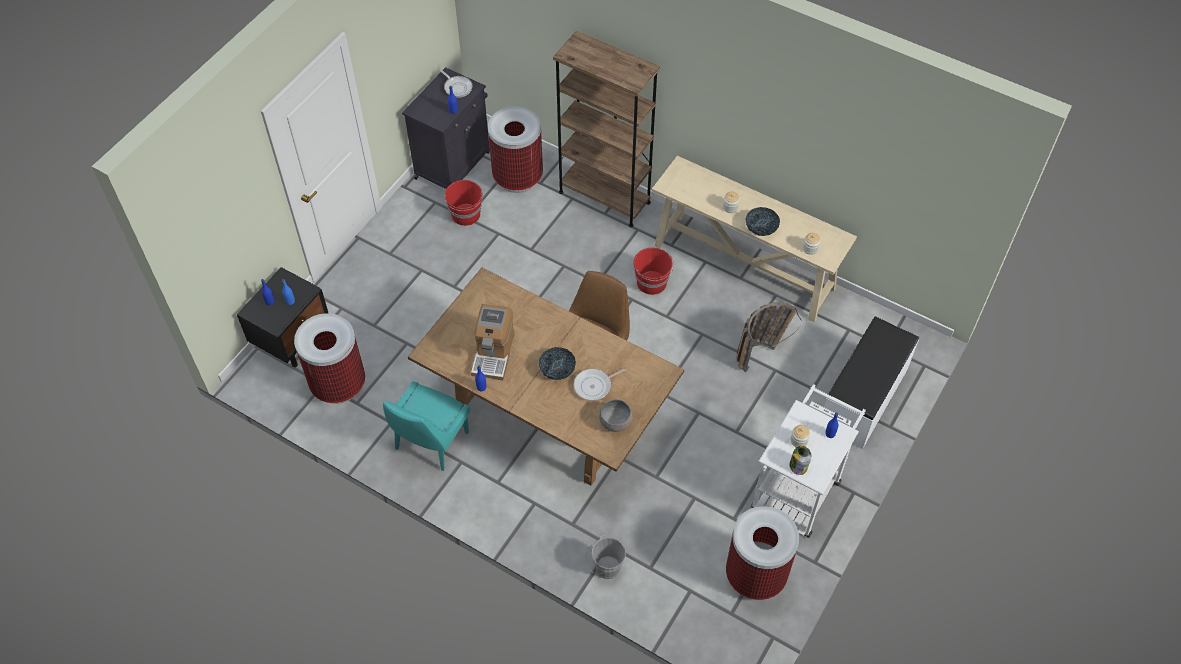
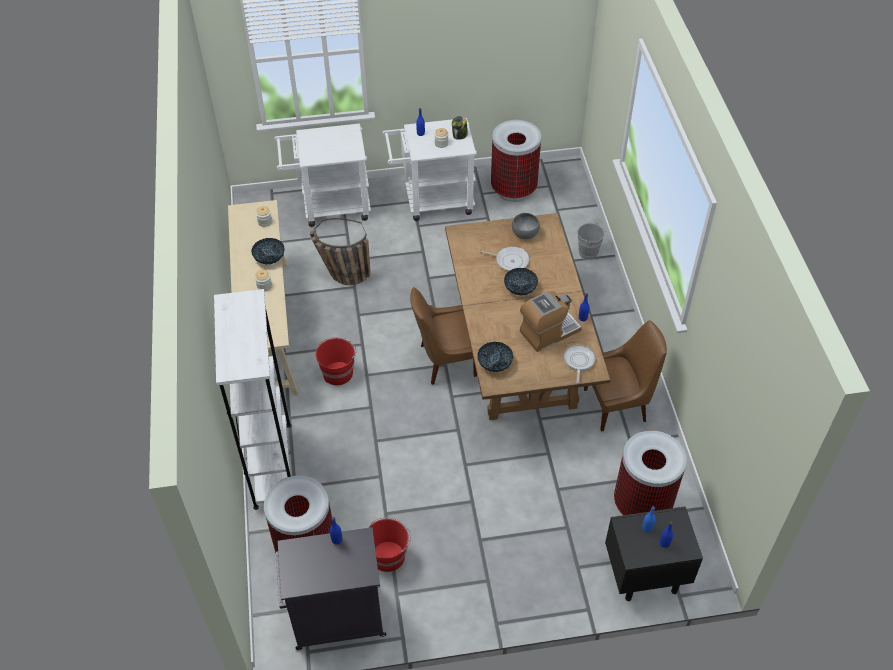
camera: 130 degrees left, 5 degrees down
(430, 443) = (617, 405): turquoise chair -> brown chair
(457, 87) = (301, 563): frying pan -> frying pan (579, 361)
(502, 296) = (494, 363): none -> bowl
(604, 197) = (272, 465): brown bookcase -> white bookcase
(864, 398) = (329, 207): white bench -> white cart

